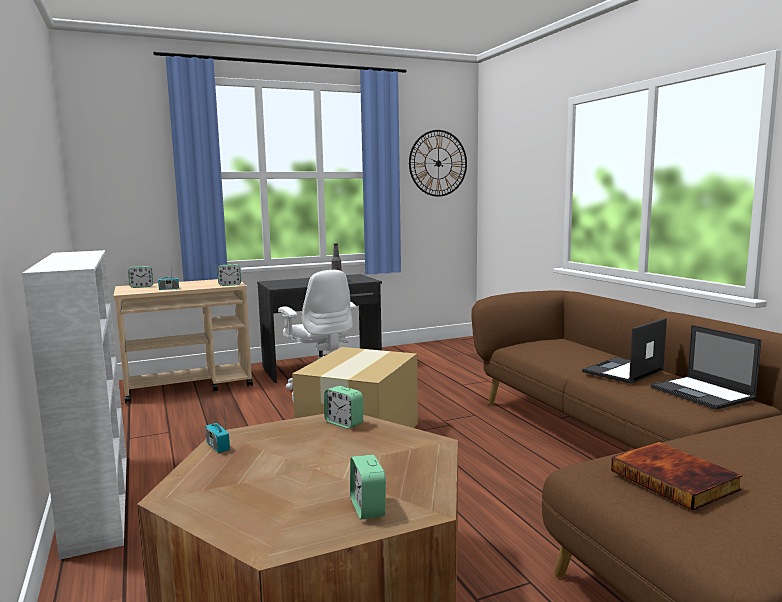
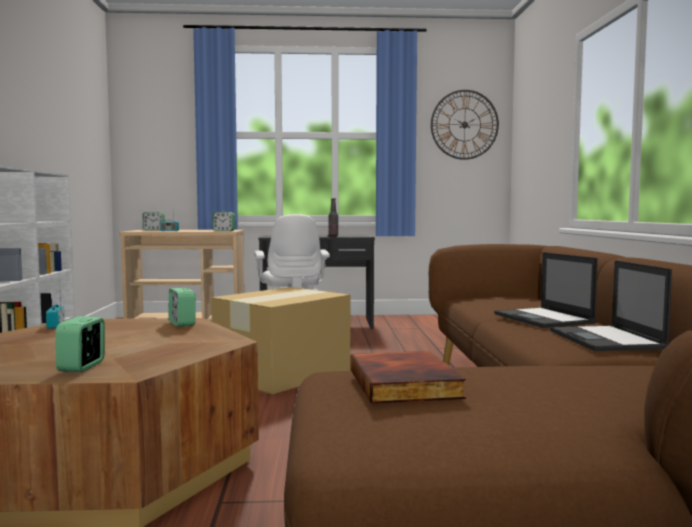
camera: 20 degrees right, 5 degrees down
(623, 371) = (544, 319): laptop -> laptop turned 90 degrees counterclockwise

